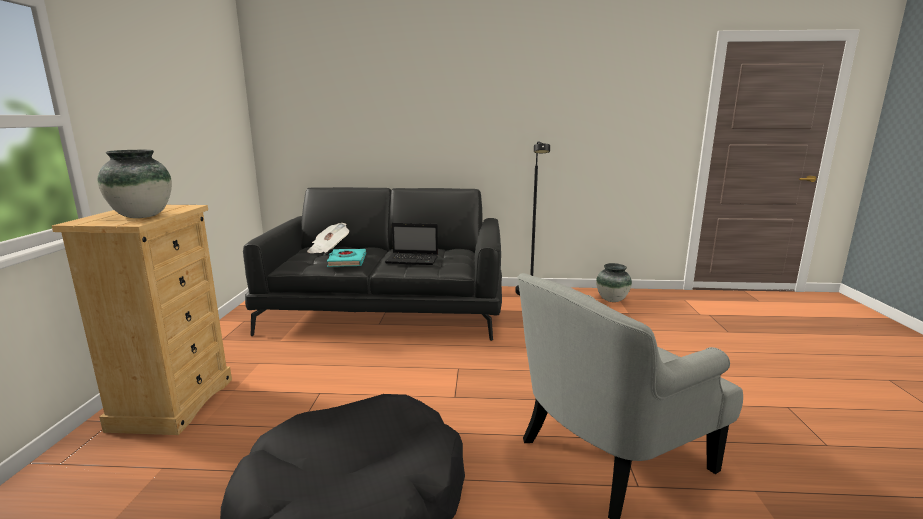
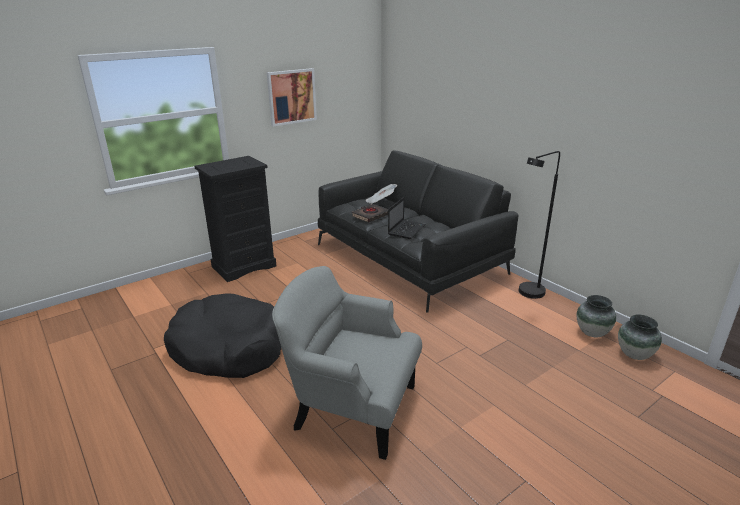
camera: 50 degrees right, 10 degrees up
(142, 216) = (227, 167): vase -> vase (634, 355)
(164, 114) = (291, 96): none -> picture
(173, 403) = (244, 266): beige dresser -> black dresser
(347, 261) = (370, 215): turquoise book -> black book
(413, 260) = (406, 229): laptop -> laptop turned 120 degrees counterclockwise

